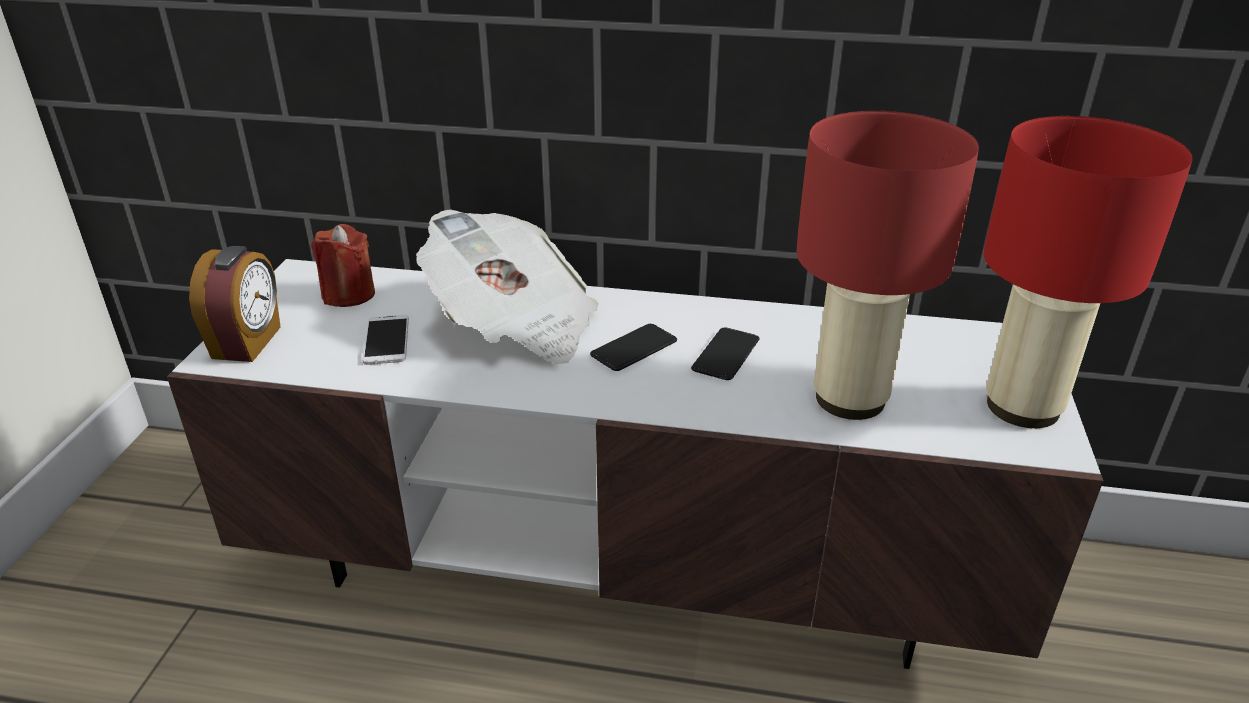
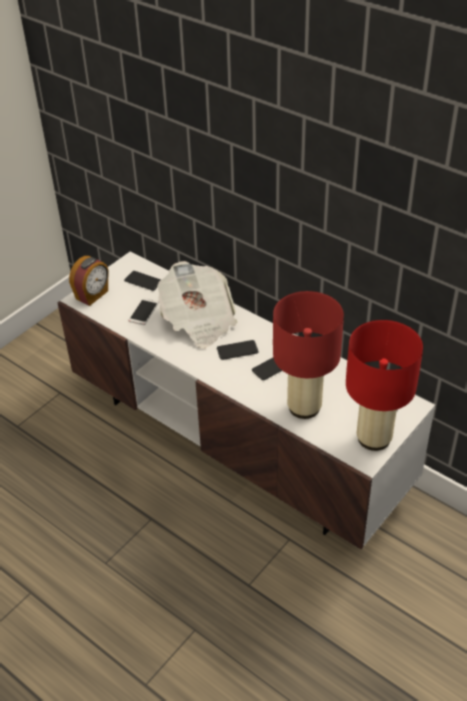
camera: 30 degrees right, 10 degrees up
(348, 294) = (143, 281): red candle -> phone

